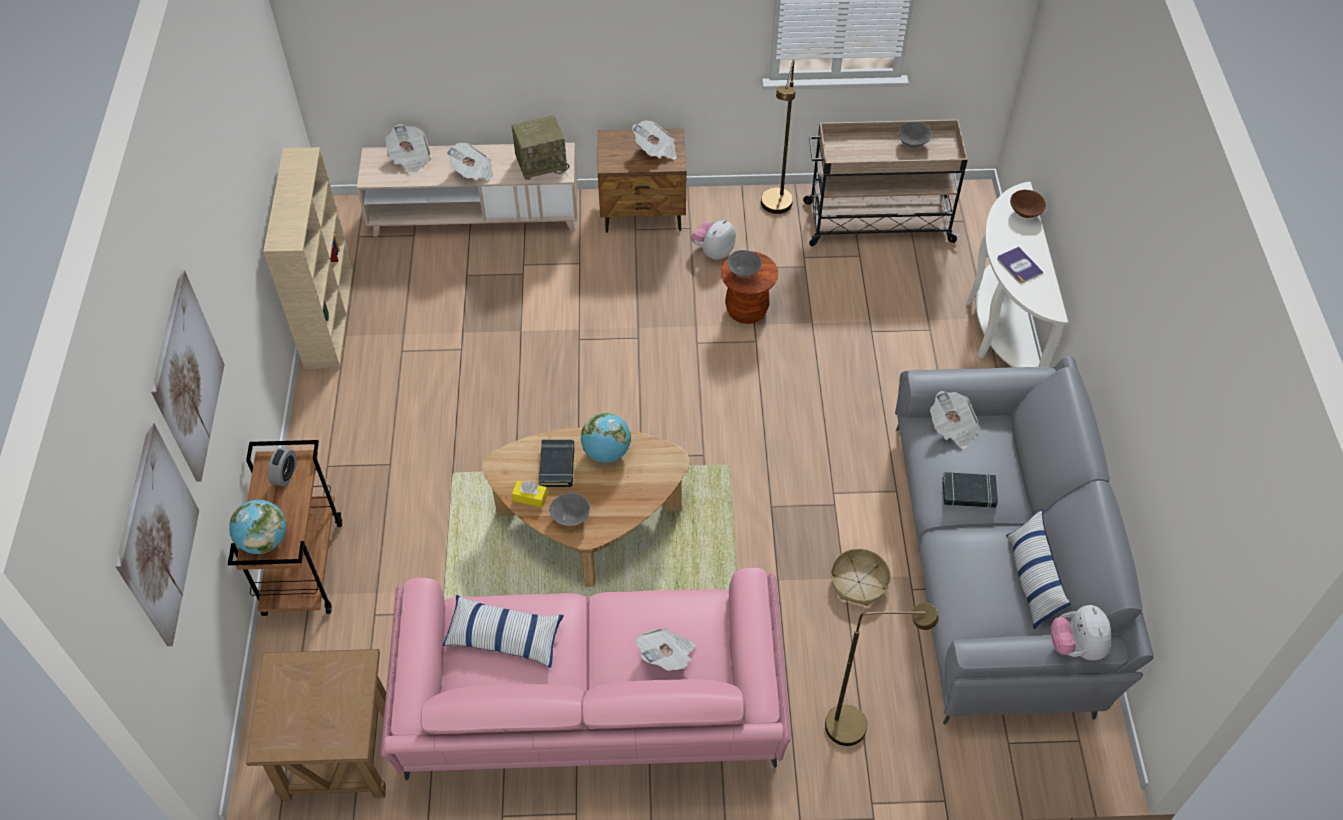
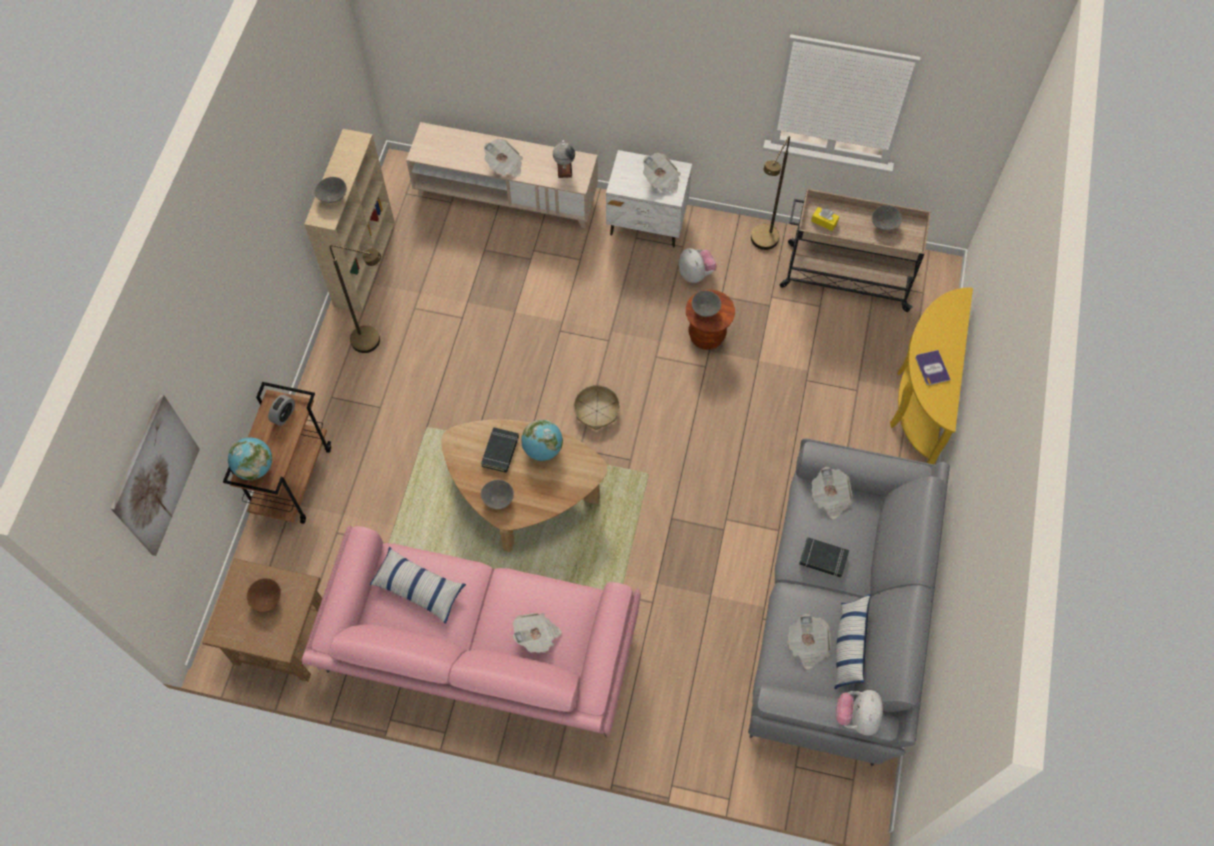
camera: 15 degrees right, 10 degrees up
(187, 377) = (206, 347): picture -> none
(290, 217) = (332, 197): none -> grey bowl
(410, 158) = (456, 141): newspaper -> newspaper (807, 645)
(530, 497) = (471, 474): yellow tissue box -> yellow tissue box (824, 221)
(542, 162) = (564, 169): radio -> globe
(643, 212) = (647, 223): brown nightstand -> white nightstand
(713, 252) = (695, 274): plush toy -> plush toy turned 105 degrees clockwise
(857, 724) = (681, 719): brown floor lamp -> brown floor lamp (374, 341)
(859, 582) = (721, 601): basket -> basket (597, 411)
(999, 327) = (918, 402): white console table -> yellow console table
(1025, 213) = (956, 318): brown bowl -> brown bowl (267, 599)

